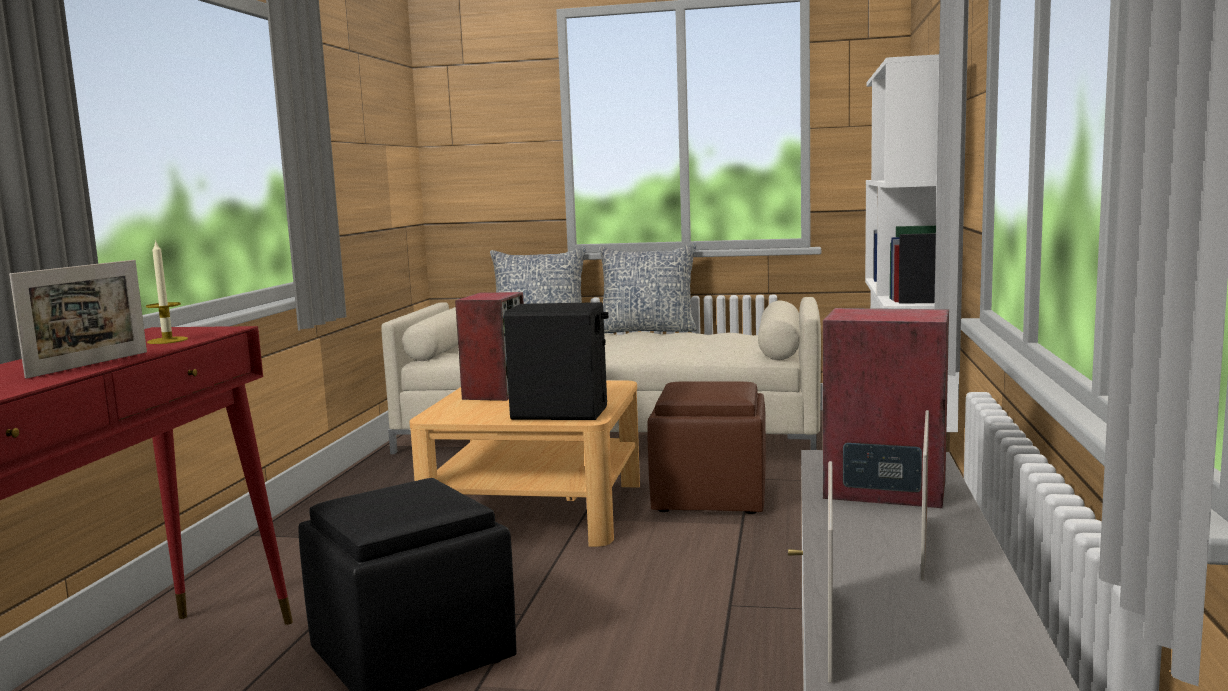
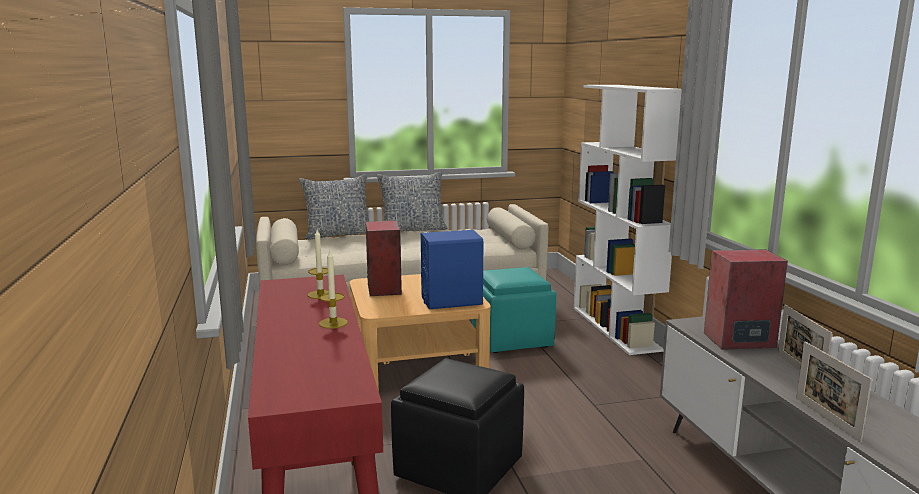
camera: 25 degrees left, 5 degrees up
(89, 364) = (333, 323): picture frame -> candle
(560, 413) = (452, 301): black speaker -> blue speaker
(711, 496) = (512, 338): brown ottoman -> turquoise ottoman

